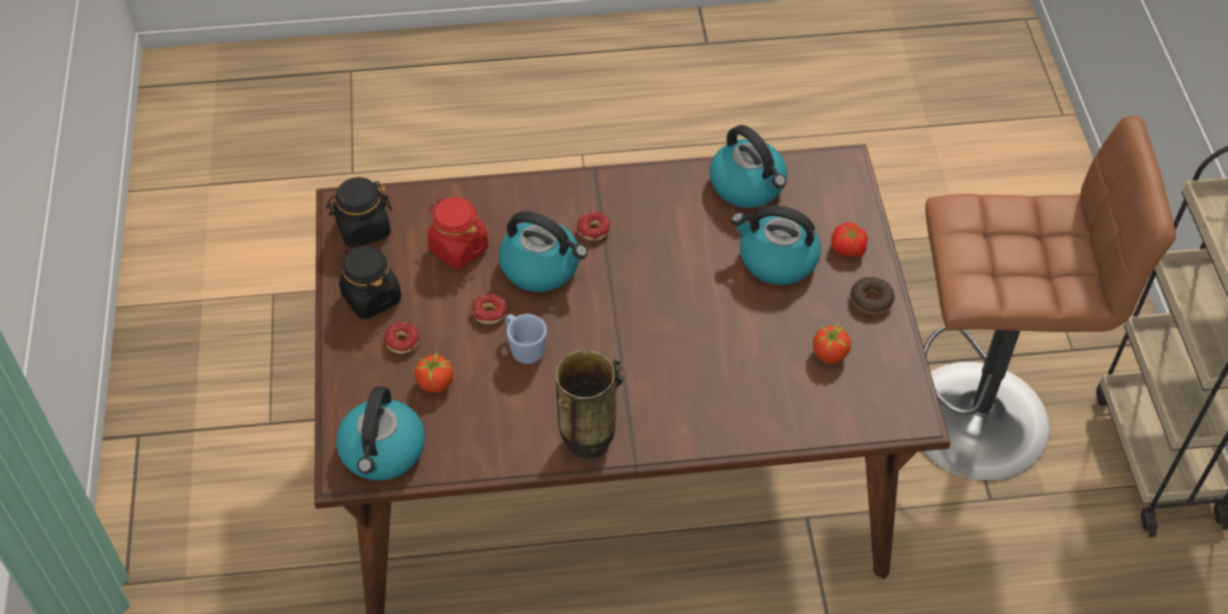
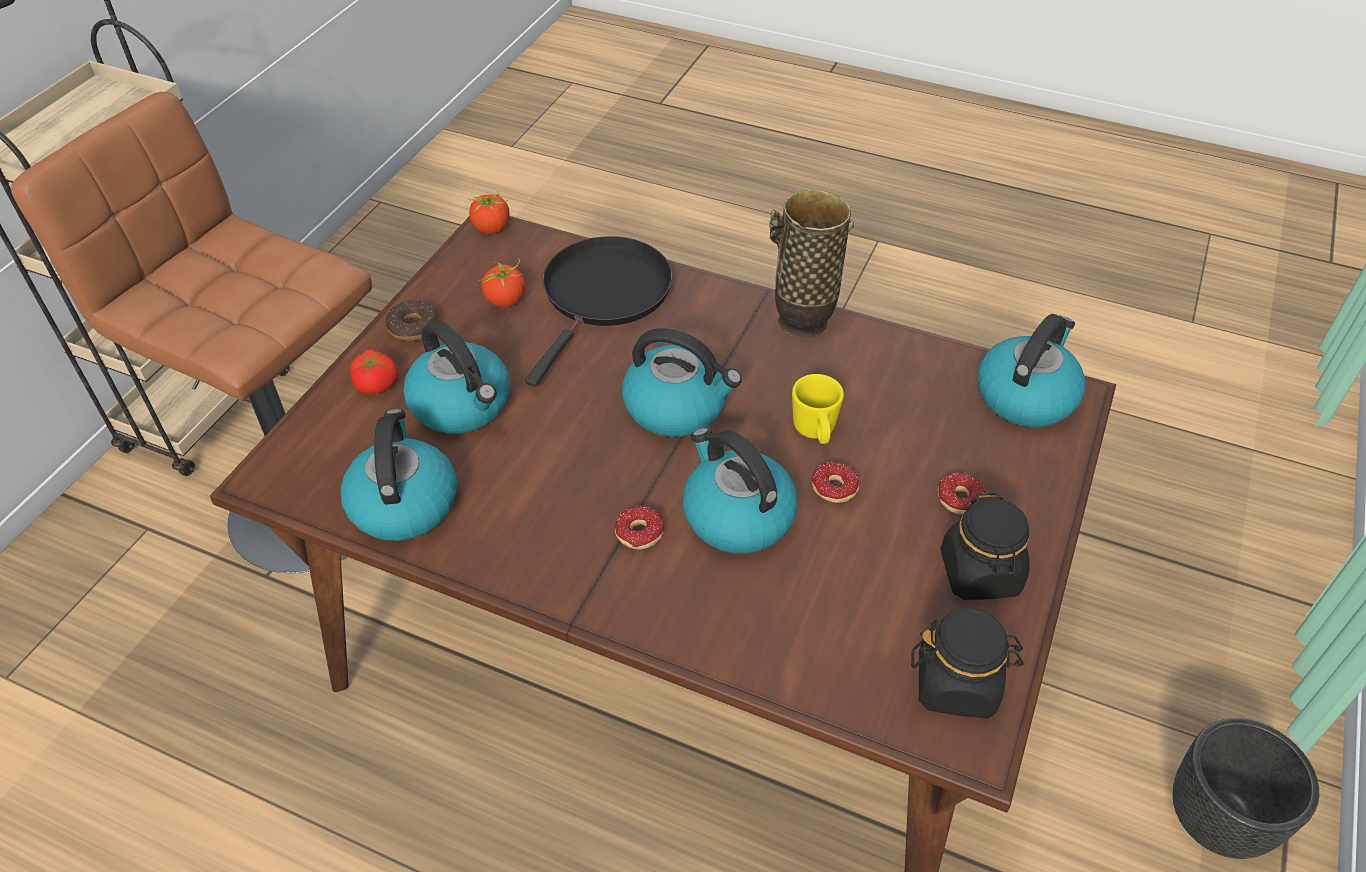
camera: 150 degrees left, 5 degrees down
(180, 519) = (1217, 820): none -> black planter
(435, 383) = (938, 438): tomato -> tomato (492, 228)
(458, 248) = (831, 590): red jar -> none
(524, 348) = (815, 433): blue mug -> yellow mug
(632, 324) = (677, 407): none -> kettle
(760, 395) = (604, 295): none -> black frying pan

